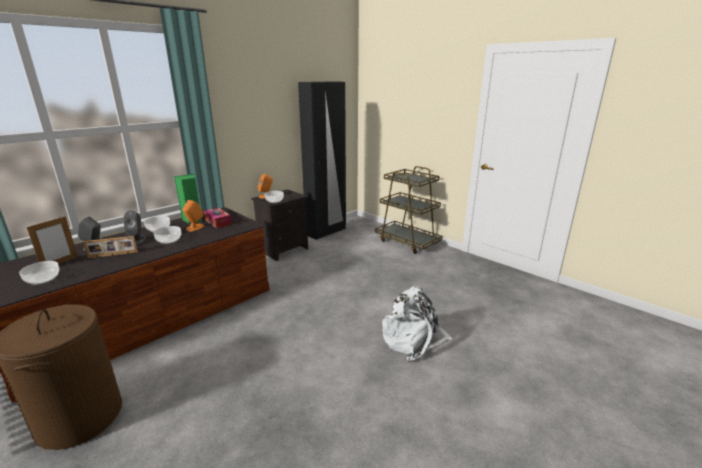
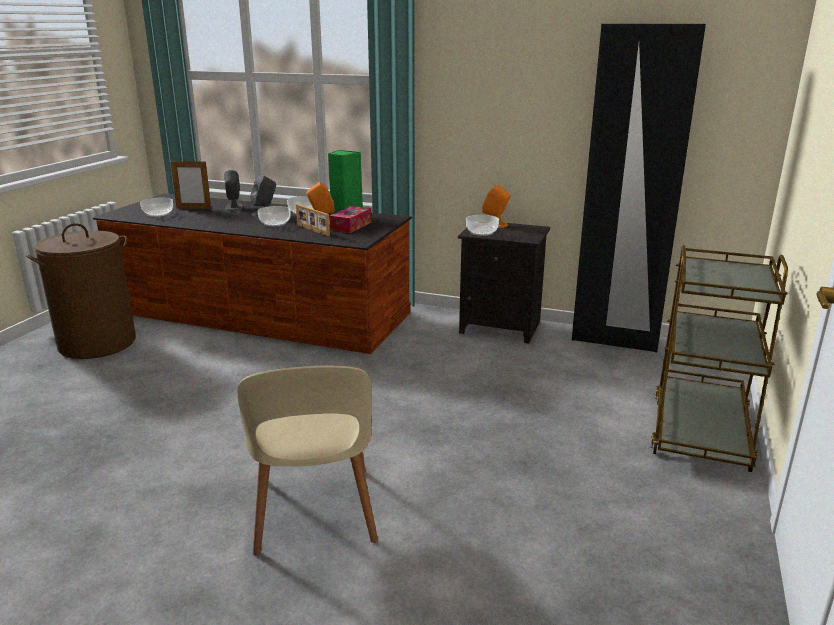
camera: 65 degrees right, 0 degrees up
(113, 255) = (221, 217): picture frame -> picture frame (312, 230)
(413, 340) = (314, 514): white backpack -> beige chair

